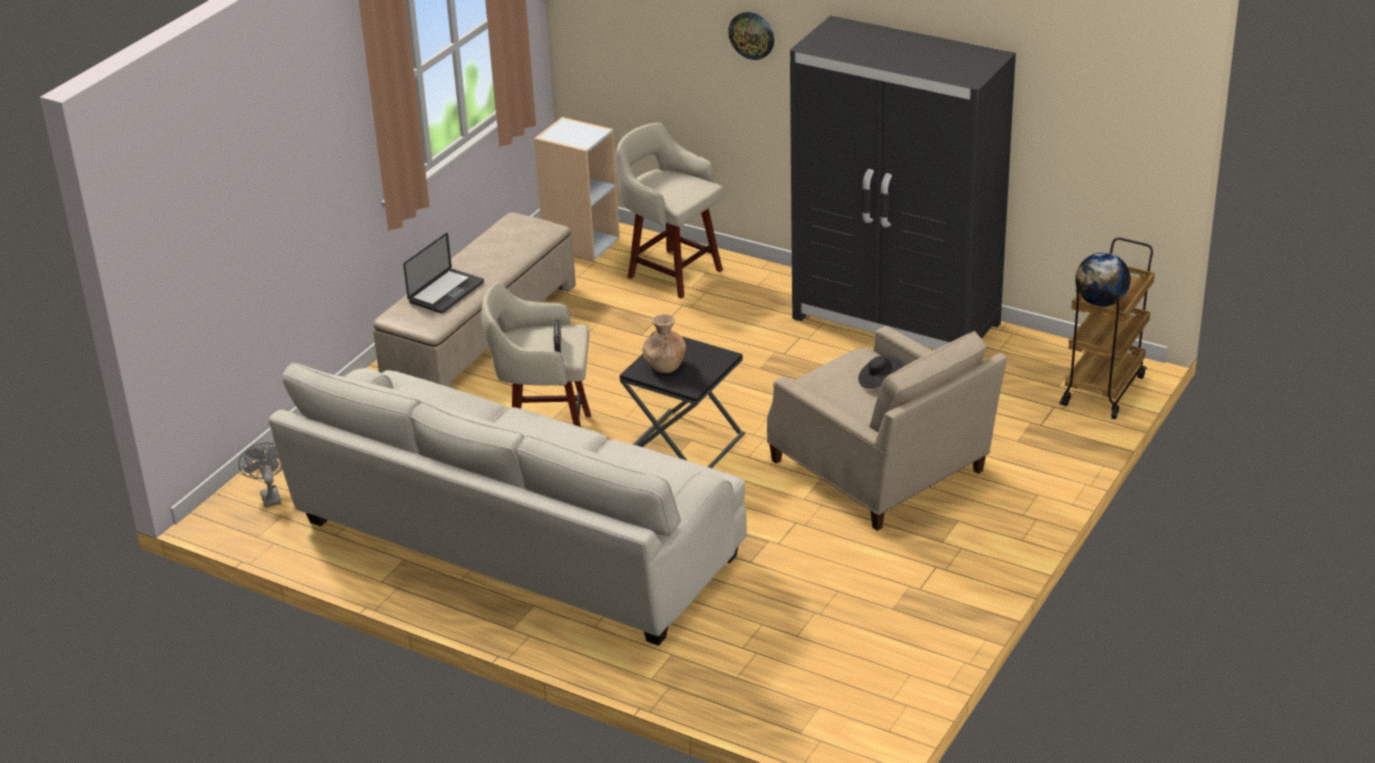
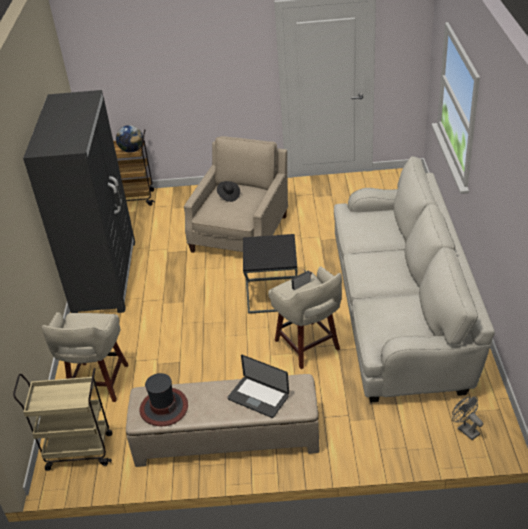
camera: 120 degrees left, 5 degrees up
(269, 495) = (465, 429): grey fan -> grey fan turned 105 degrees clockwise
(446, 292) = (258, 397): laptop -> laptop turned 150 degrees counterclockwise
(511, 235) = (163, 408): none -> hat
(580, 242) = (79, 452): bookcase -> beige cart
(665, 365) = (275, 255): brown vase -> none
(752, 35) = (14, 219): wall clock -> none

